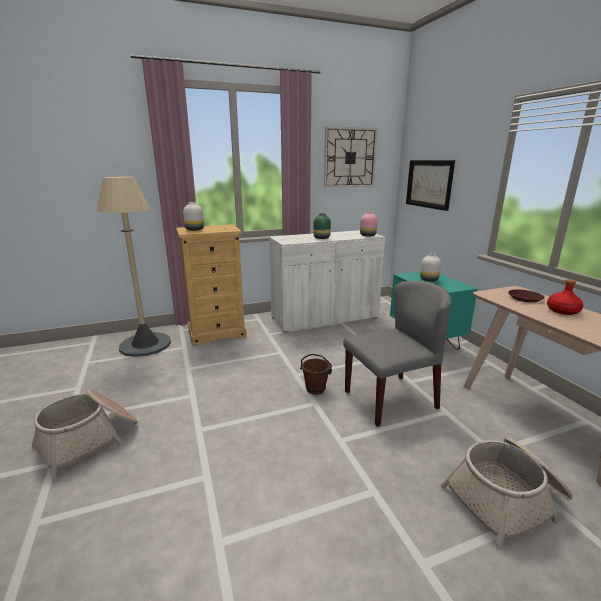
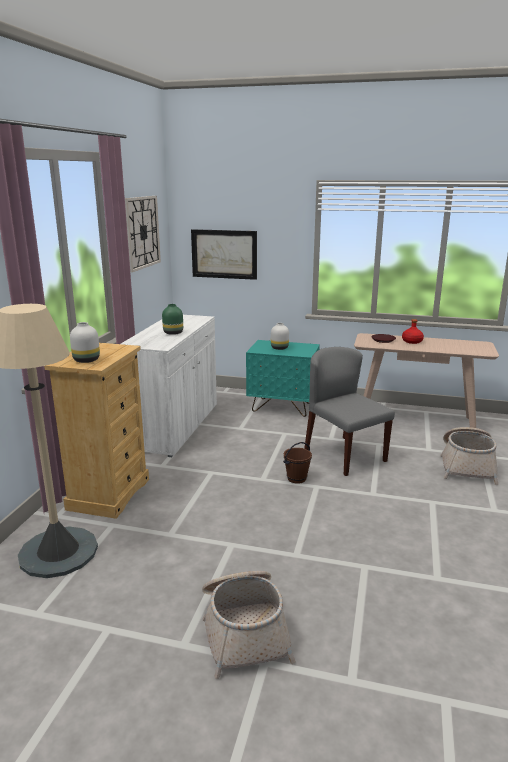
camera: 55 degrees left, 0 degrees up
(368, 235) = (199, 319): pink vase -> none
(390, 399) = (344, 455): grey chair -> grey chair turned 45 degrees counterclockwise

